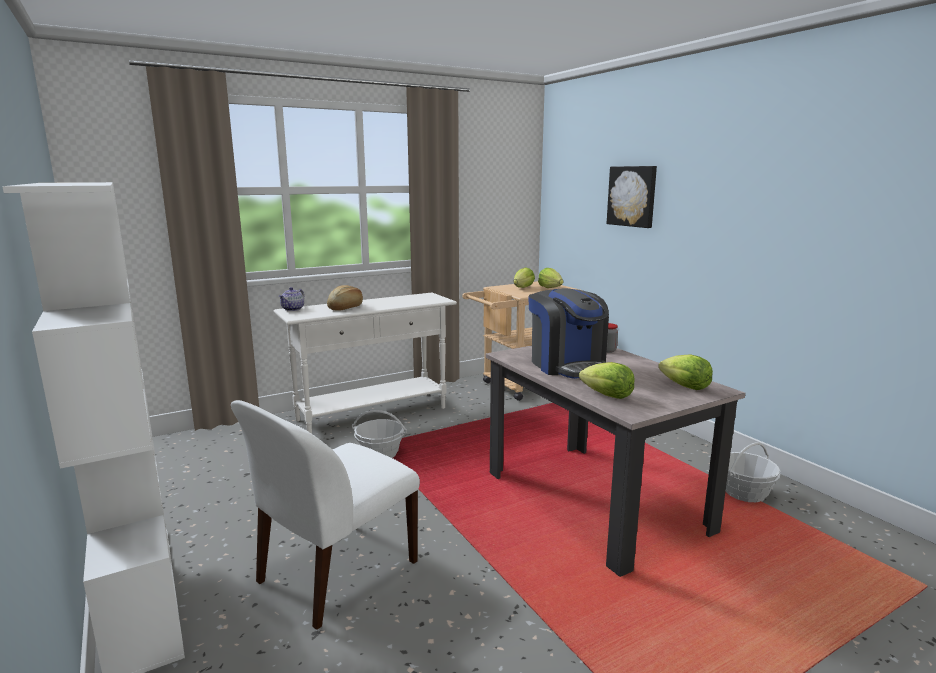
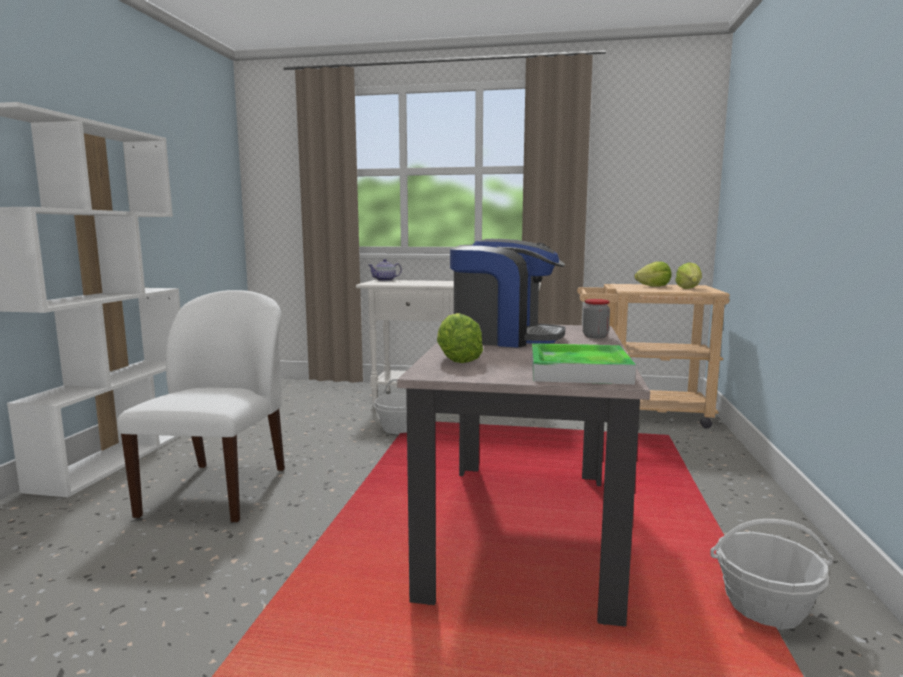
camera: 40 degrees right, 5 degrees down
(335, 573) = (218, 490): white chair -> white chair turned 105 degrees clockwise
(346, 307) = (426, 282): bread -> none
(568, 365) = (504, 338): coffee machine -> coffee machine turned 90 degrees counterclockwise
(632, 196) = (780, 150): picture -> none
(685, 386) = (578, 371): lettuce -> tray

